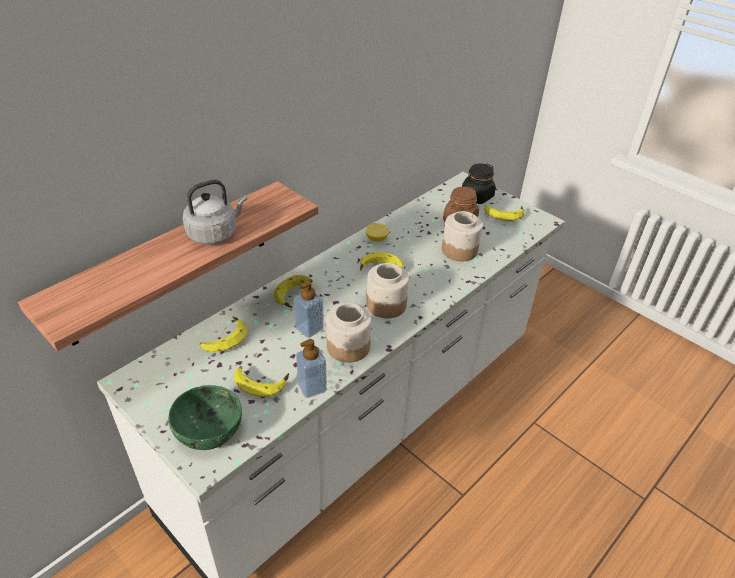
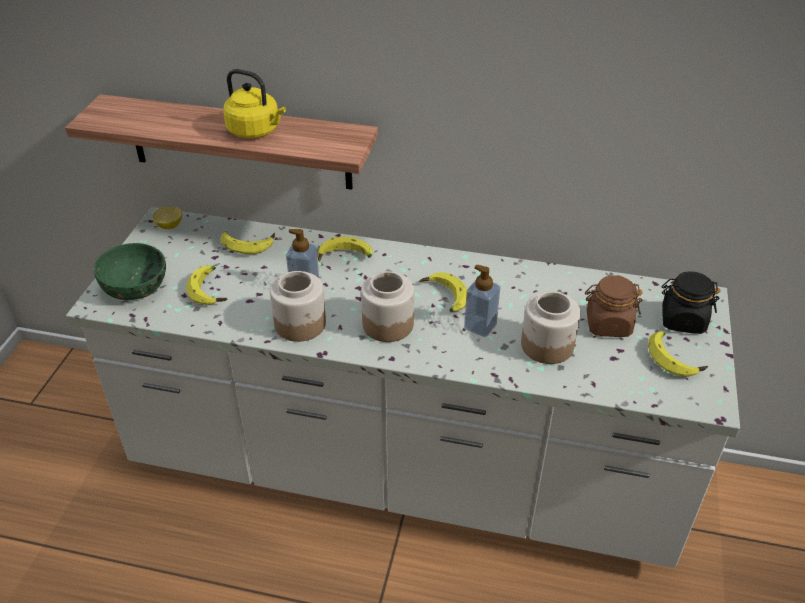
camera: 60 degrees right, 0 degrees up
(215, 233) = (256, 131): grey kettle -> yellow kettle
(312, 387) = (226, 324): soap dispenser -> soap dispenser (480, 326)
(376, 239) = (494, 273): lemon -> lemon (169, 226)

